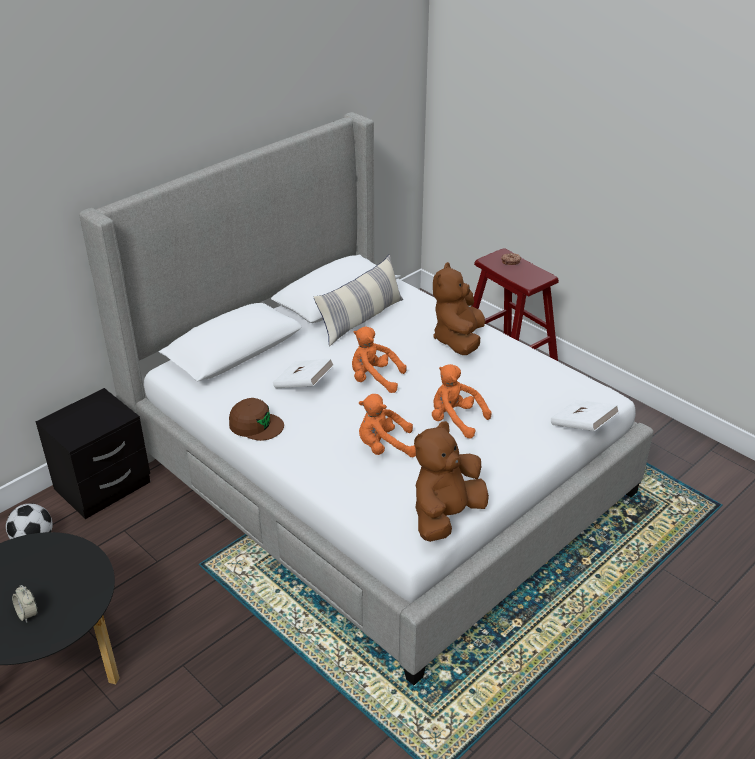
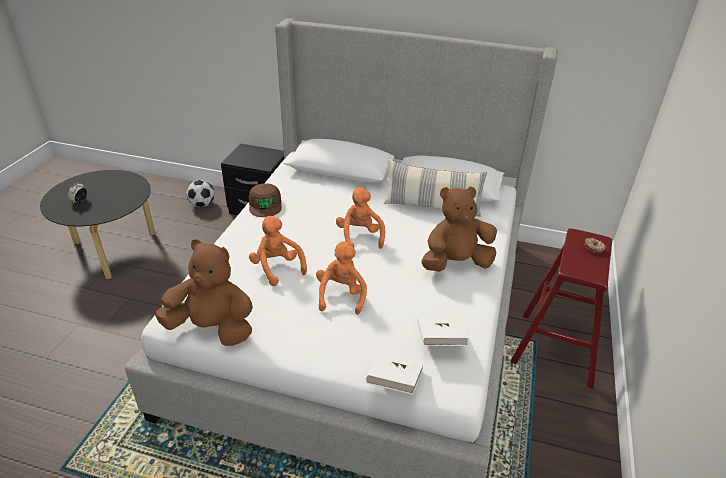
camera: 60 degrees right, 0 degrees up
(303, 384) = (326, 208): white book -> white book (440, 341)

